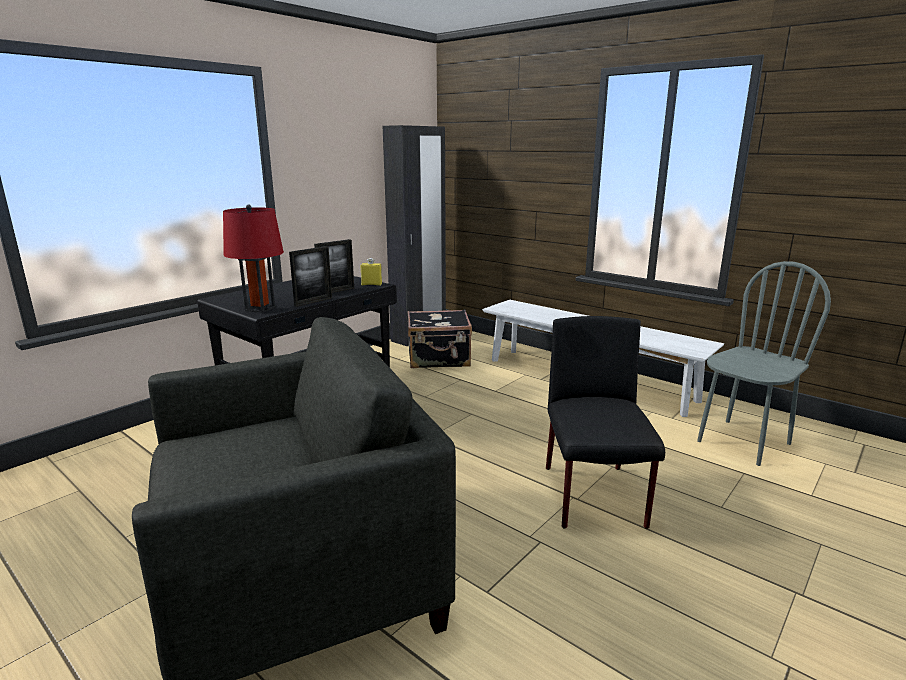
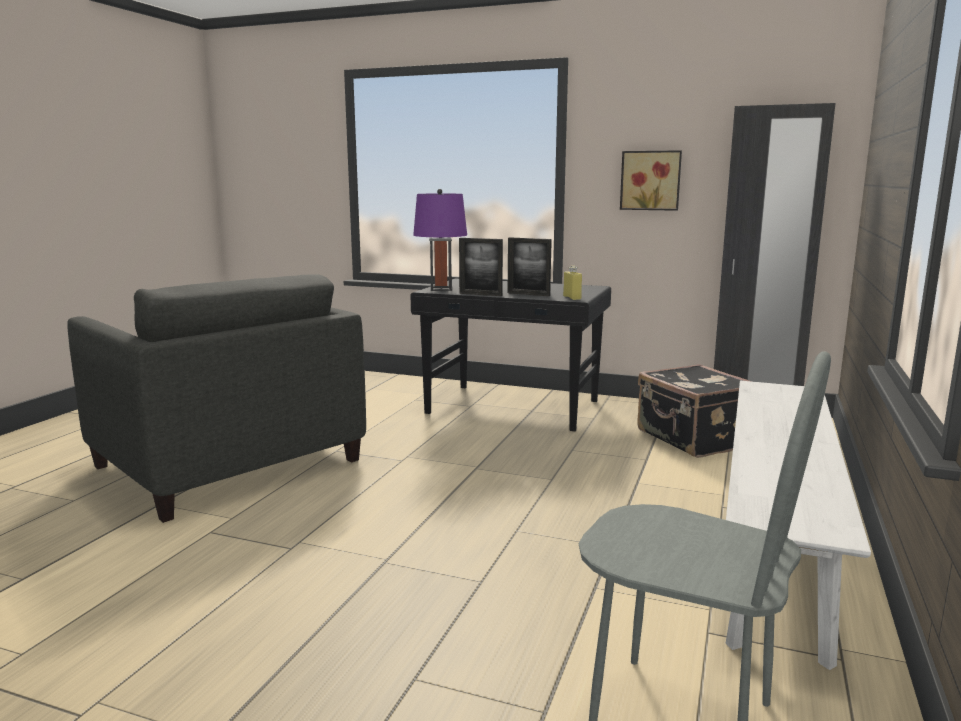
camera: 70 degrees right, 5 degrees down
(260, 309) = (441, 289): red table lamp -> purple table lamp
(335, 181) = (650, 180): none -> picture
(594, 497) = (392, 572): black chair -> none

